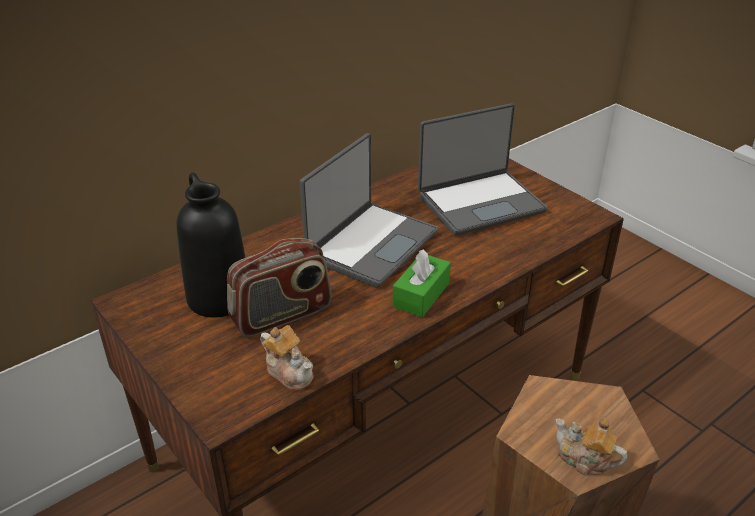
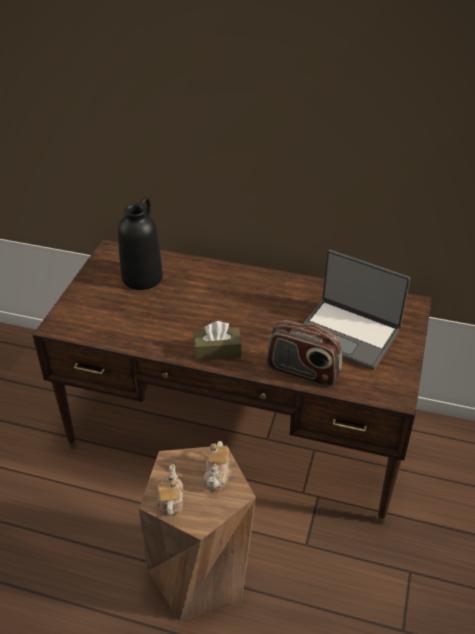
camera: 55 degrees right, 5 degrees up
(281, 315) = (148, 306): radio -> radio (302, 371)
(289, 372) = (106, 332): teapot -> teapot (217, 475)
(370, 244) = (246, 307): laptop -> none
(421, 295) = (217, 351): green tissue box -> brown tissue box

